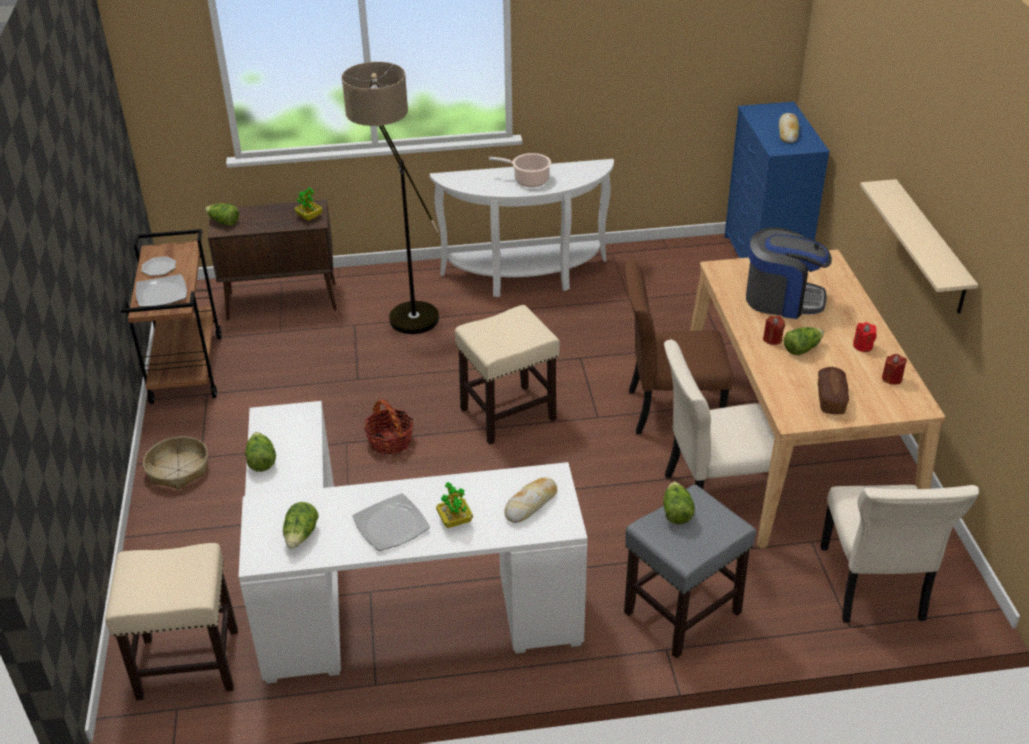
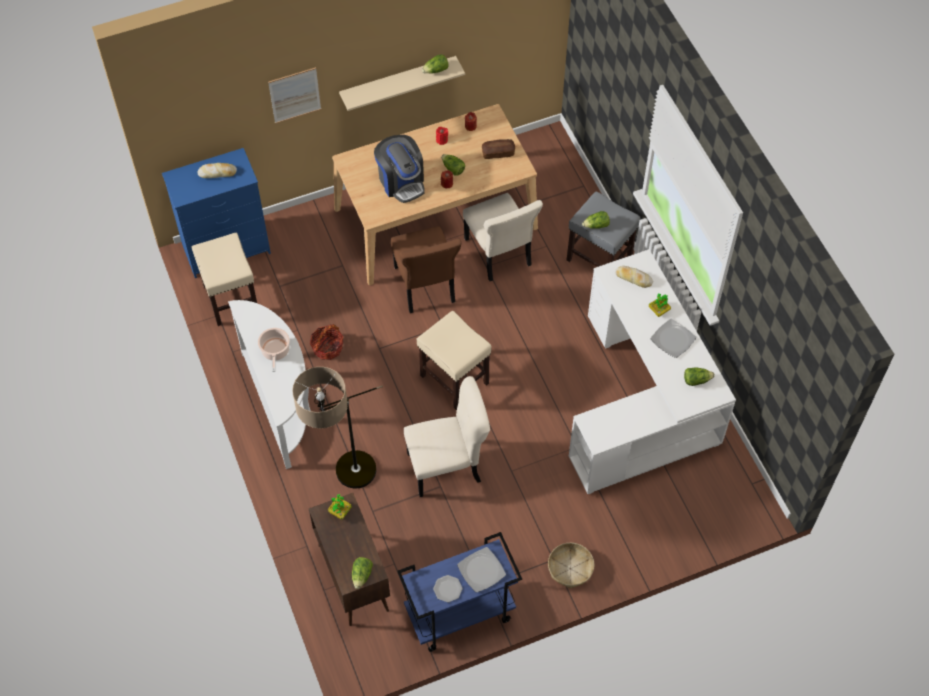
camera: 105 degrees left, 20 degrees up
(186, 369) = (459, 615): brown cart -> blue cart
(187, 664) = (722, 491): beige stool -> beige stool (231, 299)
(261, 461) = (639, 429): lettuce -> lettuce (436, 70)
(390, 441) = (502, 444): basket -> basket (327, 348)
(782, 299) = (401, 181): coffee machine -> coffee machine turned 150 degrees clockwise
(872, 587) = (551, 177): beige chair -> beige chair (447, 467)
(875, 130) = (295, 95): none -> picture

